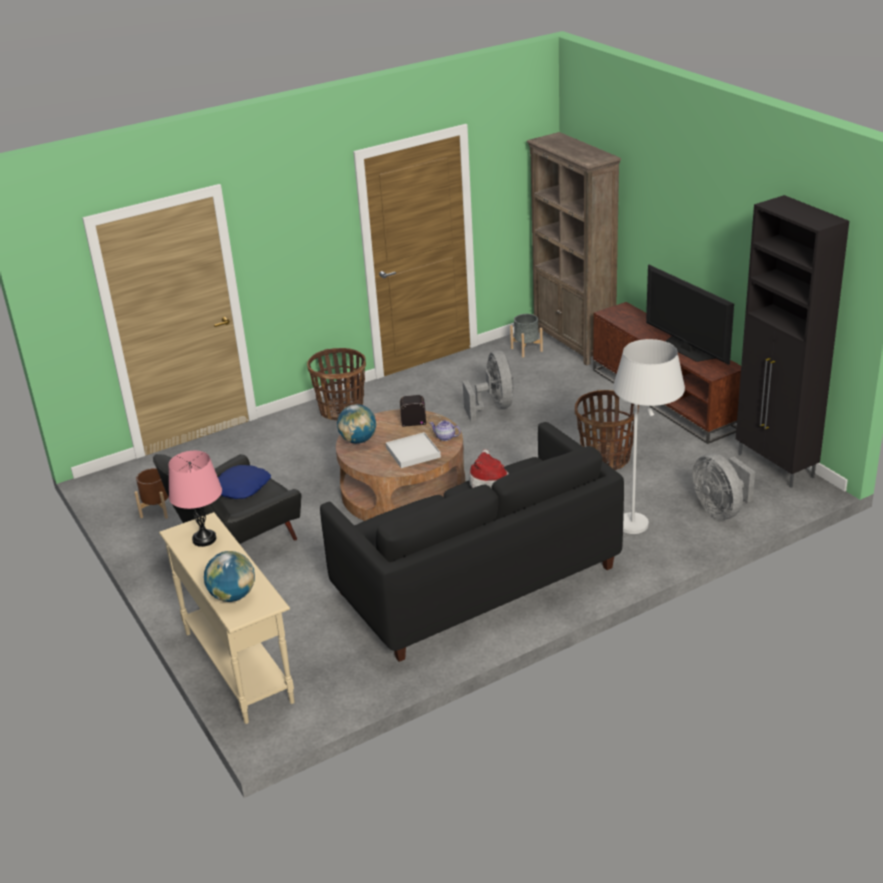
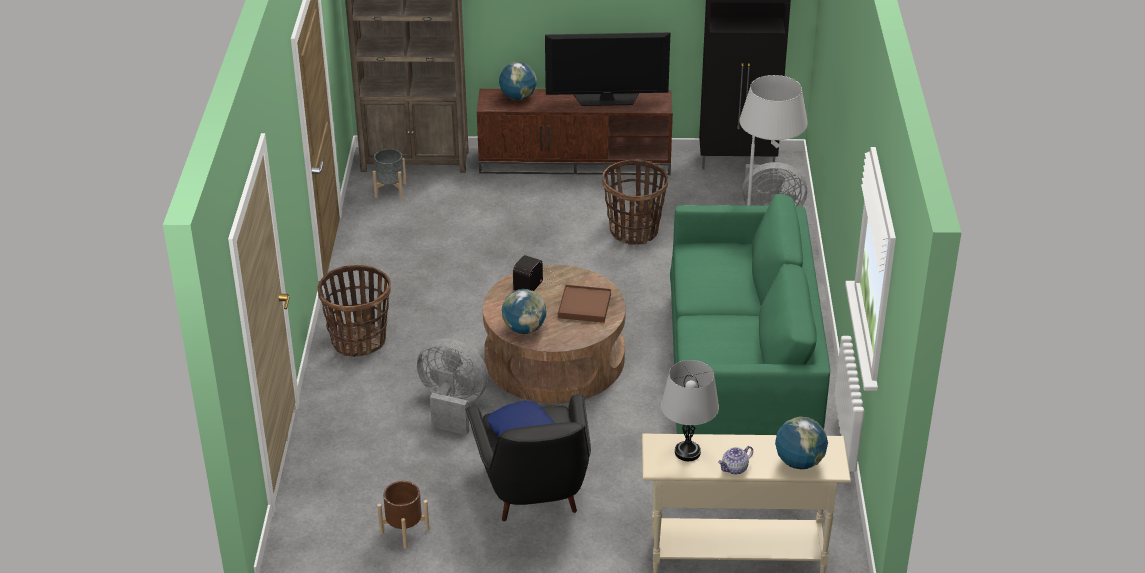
camera: 60 degrees left, 5 degrees up
(204, 539) = (687, 452): pink table lamp -> grey table lamp
(413, 452) = (584, 306): white tray -> brown tray
(445, 437) = (579, 279): teapot -> teapot (735, 469)
(476, 580) = (741, 372): black sofa -> green sofa
(488, 481) = (701, 280): hat -> none
(494, 407) = (472, 250): grey fan -> grey fan (452, 406)
(636, 318) = (518, 97): none -> globe

